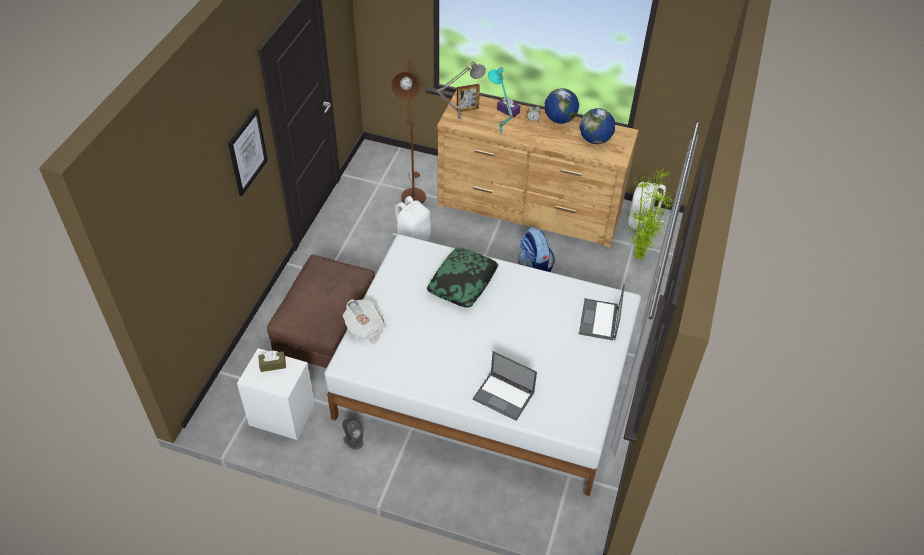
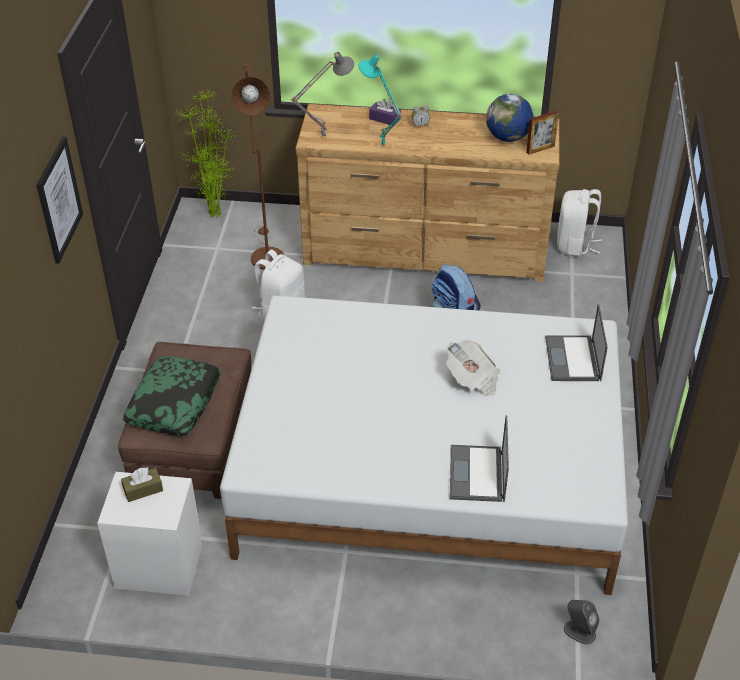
camera: 10 degrees left, 5 degrees down
(353, 440) = (269, 582): grey speaker -> grey speaker (579, 631)
(365, 328) = (262, 420): newspaper -> newspaper (473, 379)
(462, 282) = (378, 342): pillow -> pillow (174, 403)
(467, 109) = (330, 124): picture frame -> picture frame (540, 149)
(504, 396) = (477, 474): laptop -> laptop turned 75 degrees clockwise
(559, 119) = (454, 120): globe -> none
(639, 257) = (583, 287): potted plant -> potted plant (215, 214)

